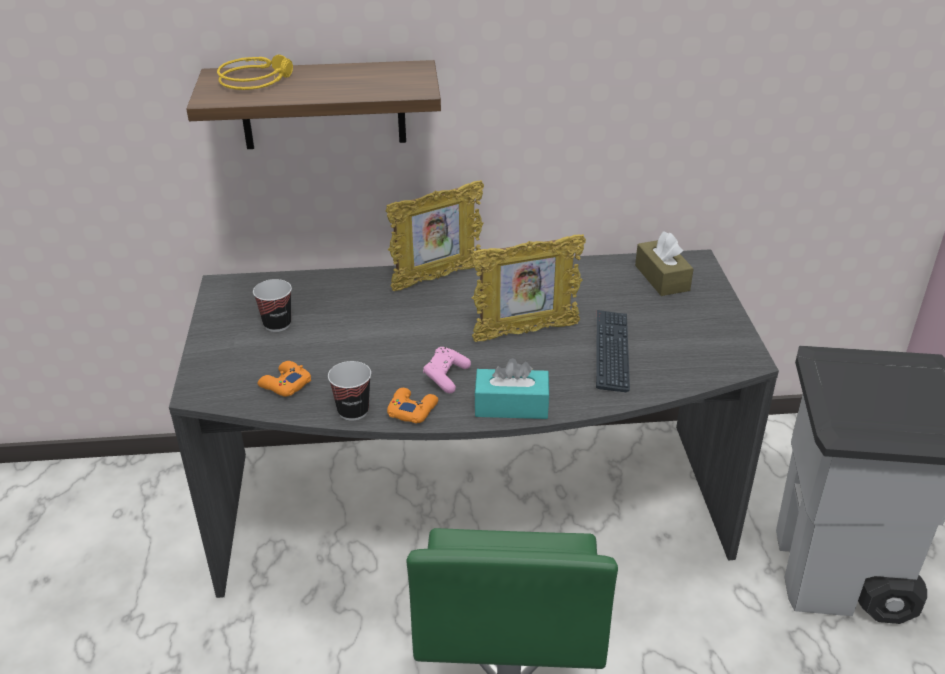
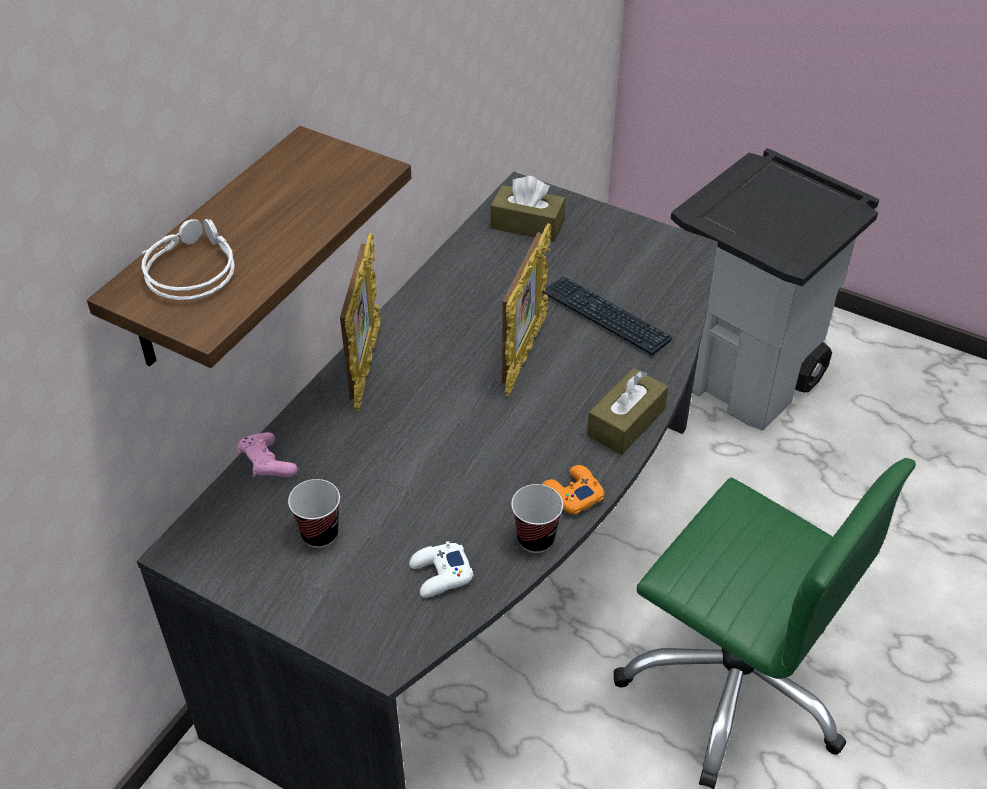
camera: 55 degrees left, 10 degrees up
(256, 79) = (189, 268): yellow headphones -> grey headphones
(284, 384) = (440, 575): orange game controller -> white game controller
(446, 377) = (542, 445): pink game controller -> pink game controller (267, 464)
(511, 406) = (626, 422): turquoise tissue box -> brown tissue box

